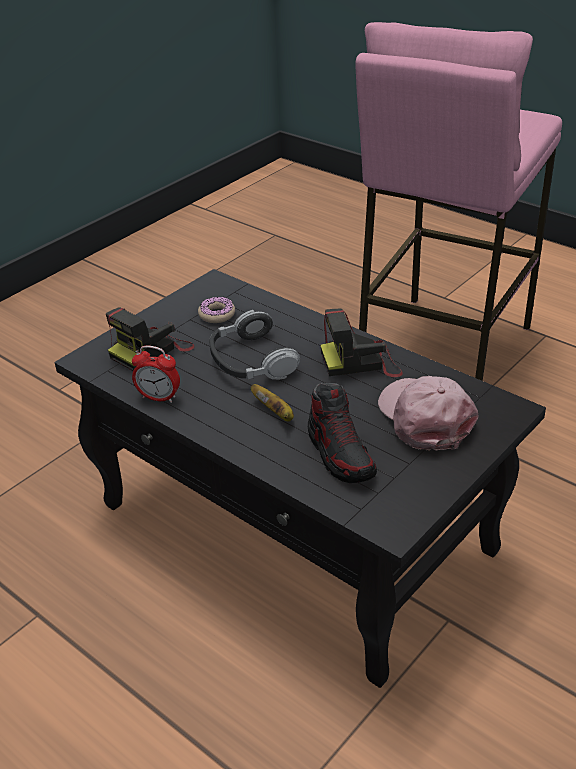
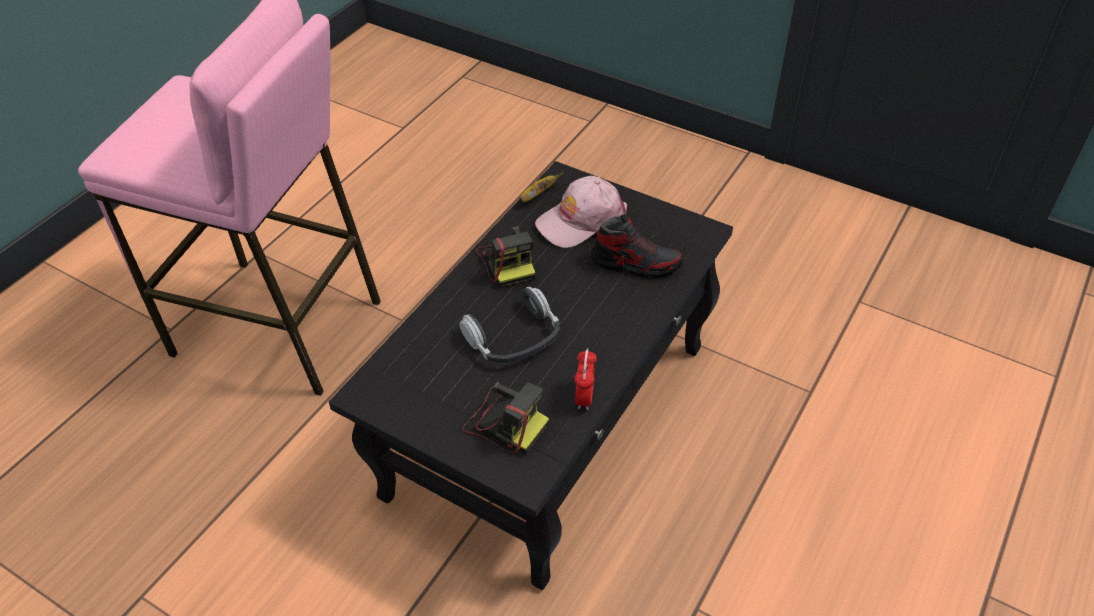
camera: 100 degrees left, 10 degrees up
(217, 315) = (432, 379): donut -> none
(275, 413) = (592, 309): banana -> banana (538, 195)
(340, 454) = (636, 264): shoe -> shoe turned 45 degrees clockwise

